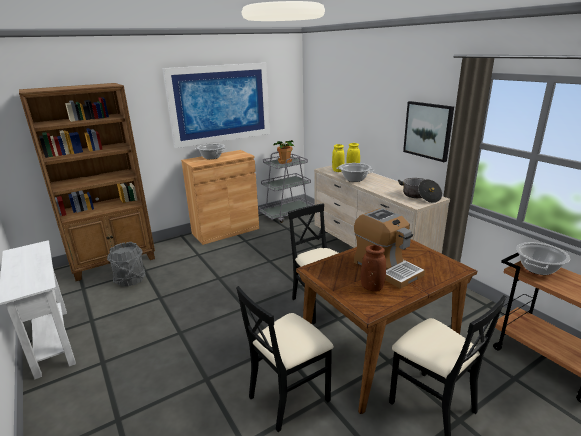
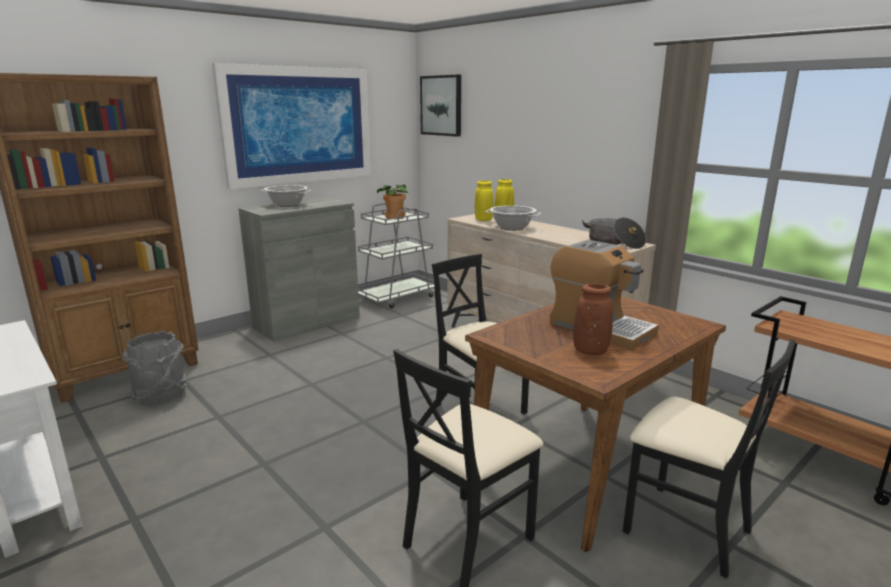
camera: 10 degrees left, 5 degrees down
(225, 231) = (307, 322): brown cabinet -> grey cabinet
(428, 130) = (615, 154): picture -> picture (441, 105)
(538, 268) = (798, 323): cooking pot -> none

